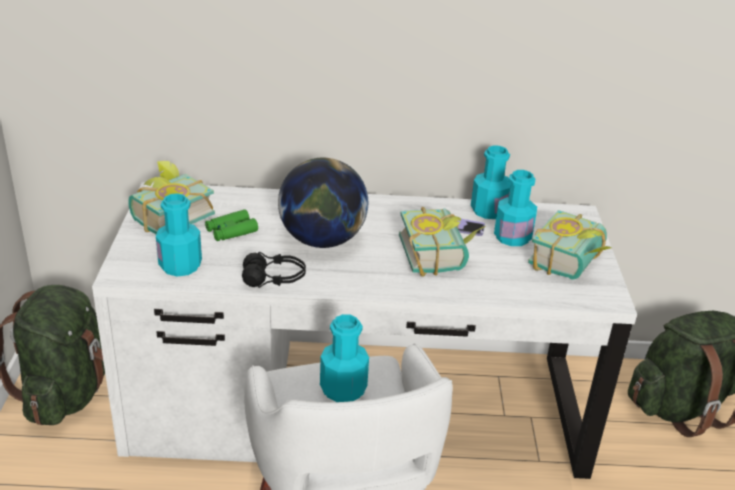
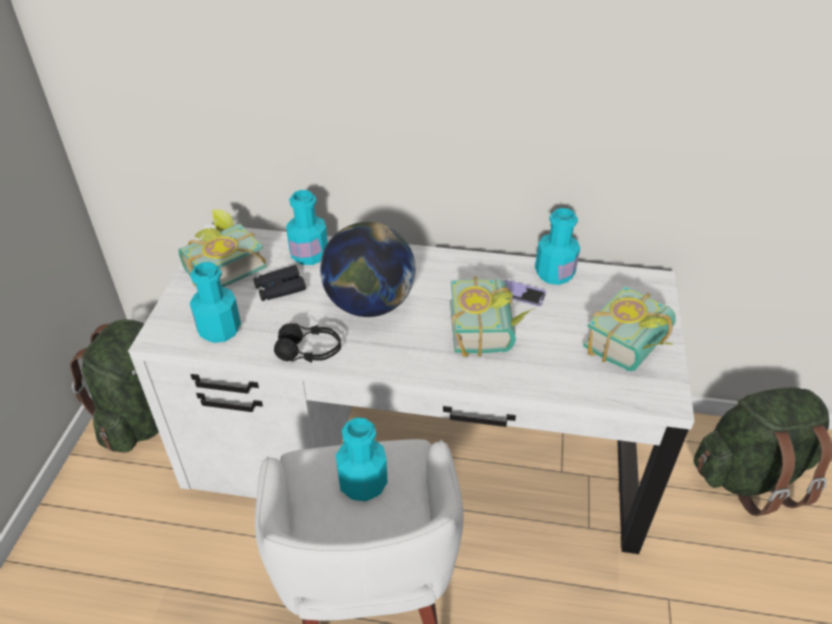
camera: 10 degrees right, 10 degrees up
(231, 231) = (280, 288): green binoculars -> black binoculars
(512, 237) = (573, 309): turquoise bottle -> turquoise bottle (309, 254)

